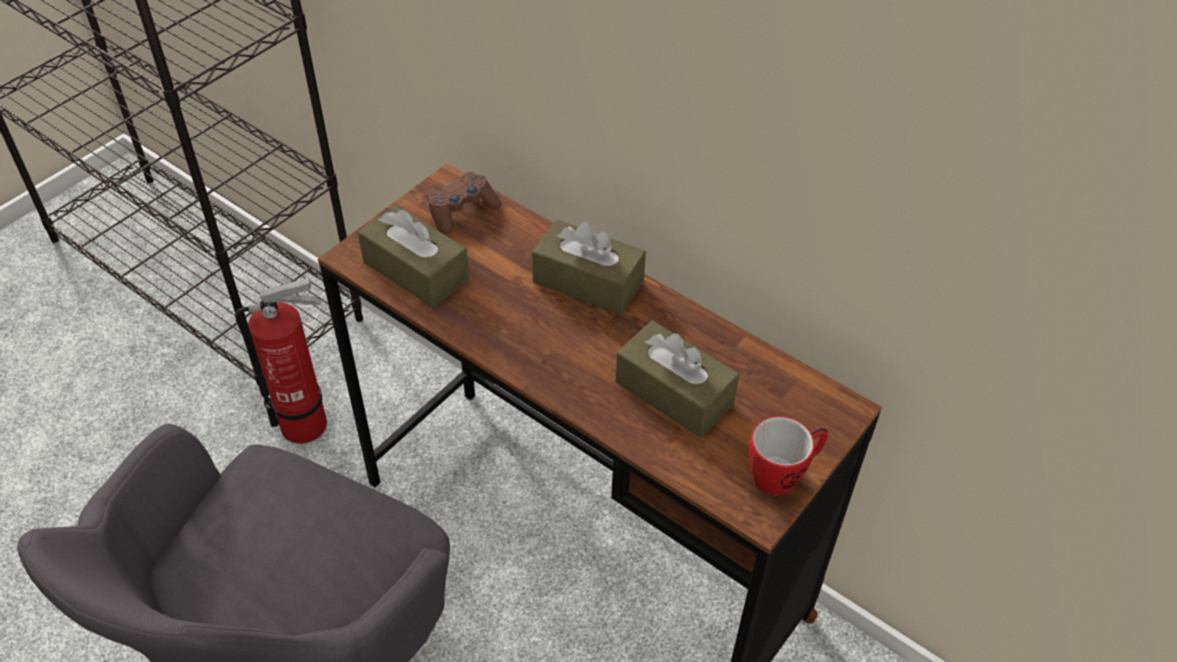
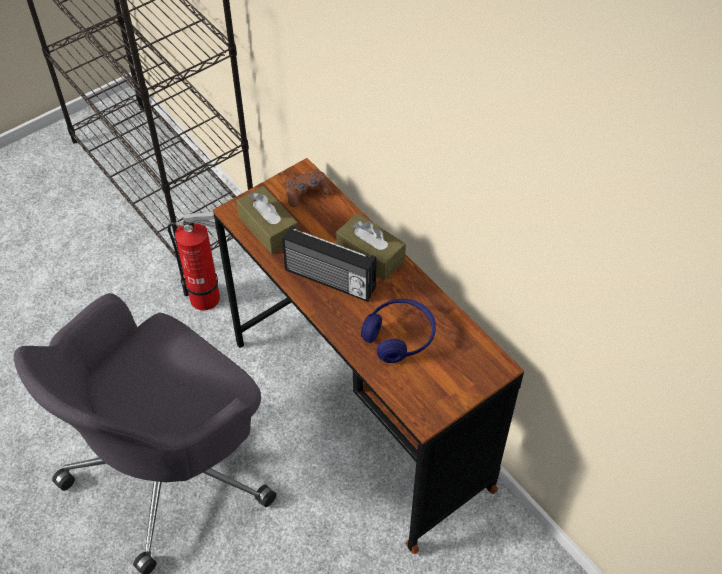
camera: 15 degrees right, 5 degrees up
(536, 330) = (329, 281): none -> radio
(674, 393) = (399, 336): brown tissue box -> blue headphones
(783, 474) = (447, 399): mug -> none

